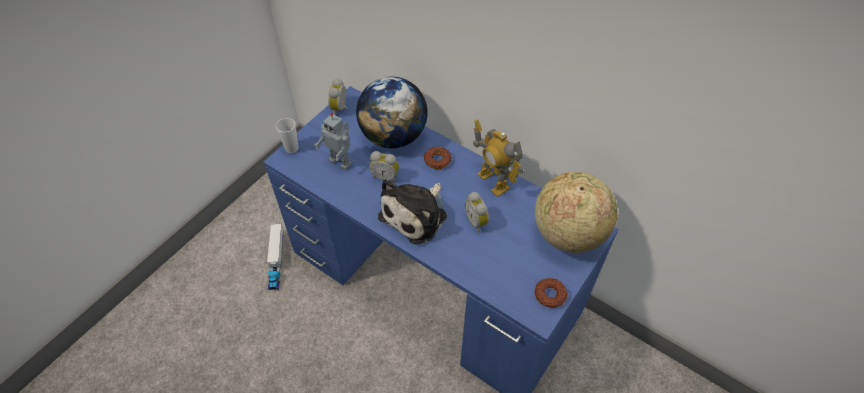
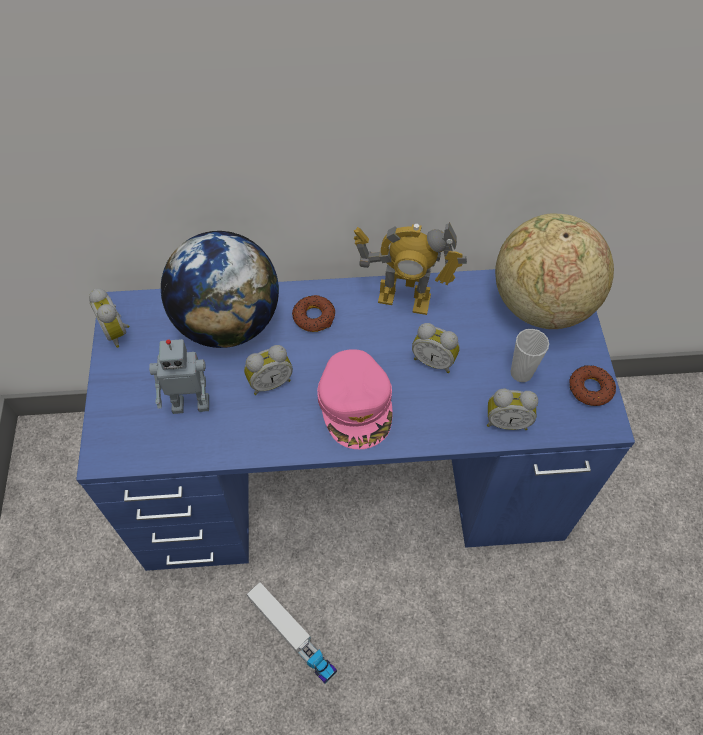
camera: 40 degrees left, 5 degrees up
(276, 260) = (131, 599): toy truck -> toy truck (292, 635)
(292, 148) = (101, 432): cup -> cup (521, 373)
(416, 214) = (356, 403): plush toy -> pink cap
(484, 277) = (506, 421): none -> alarm clock

